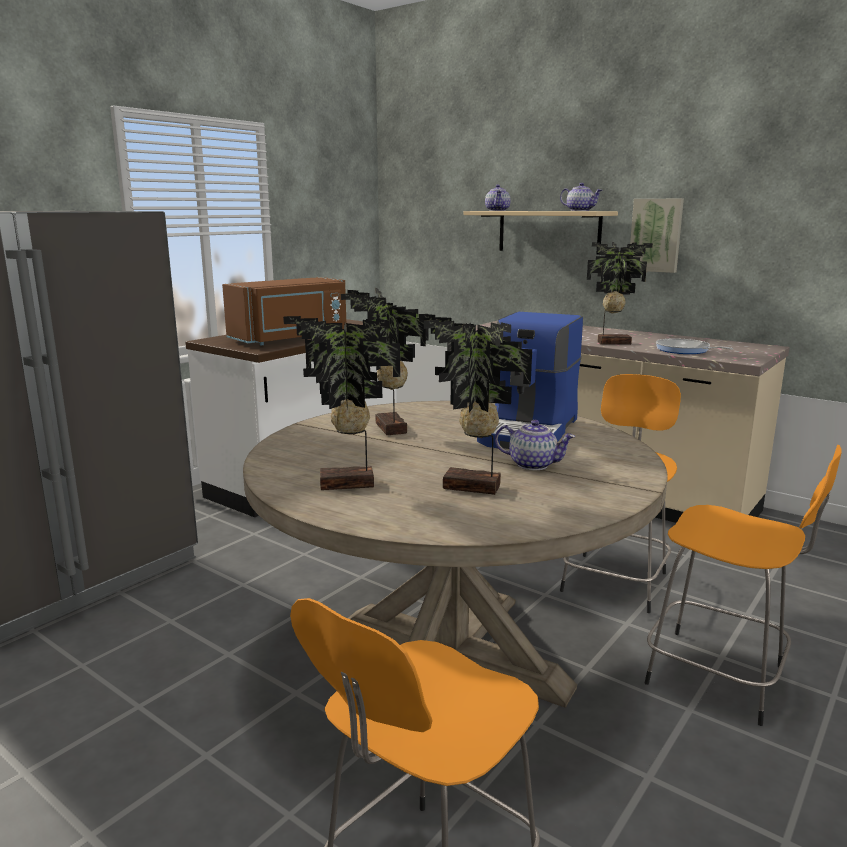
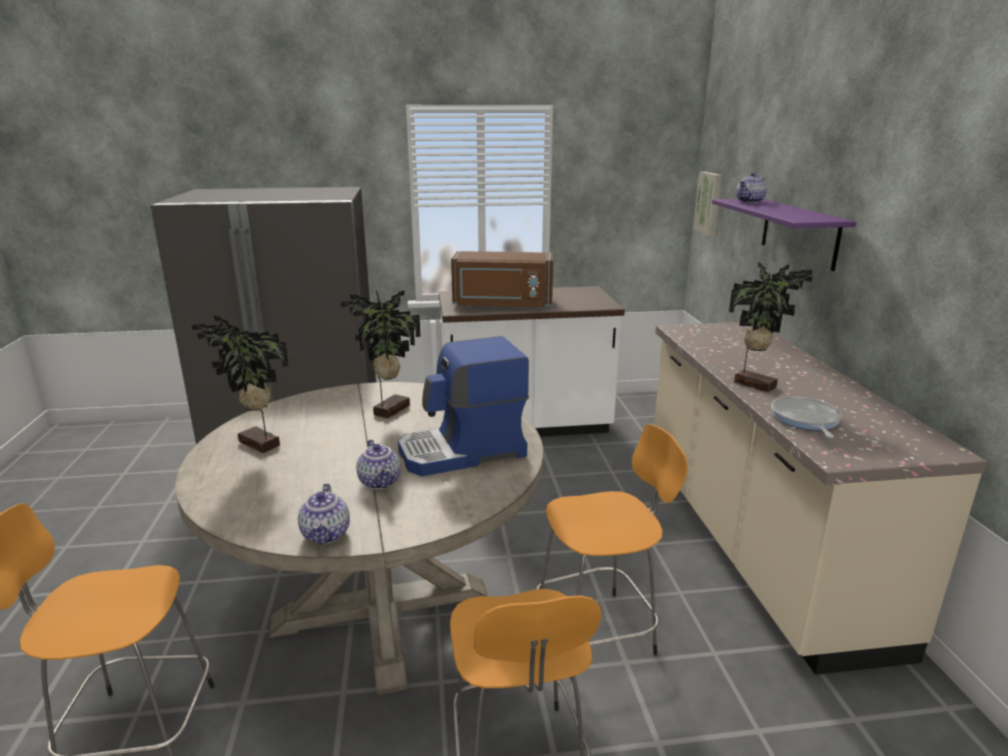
camera: 45 degrees right, 5 degrees up
(472, 489) = (298, 481): potted plant -> none
(548, 232) = (799, 232): beige shelf -> purple shelf
(580, 211) = (806, 216): teapot -> teapot (326, 534)
(656, 235) = (885, 260): picture -> picture (709, 203)

